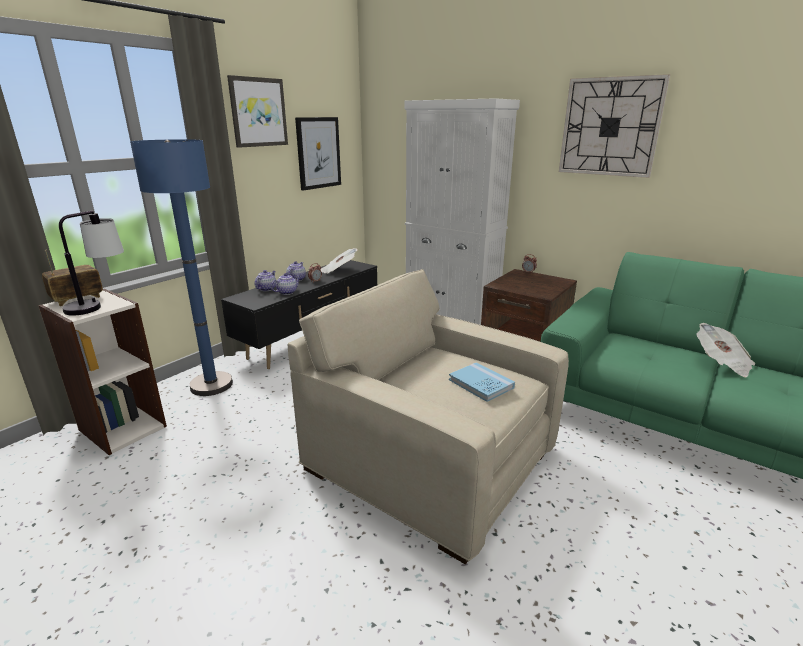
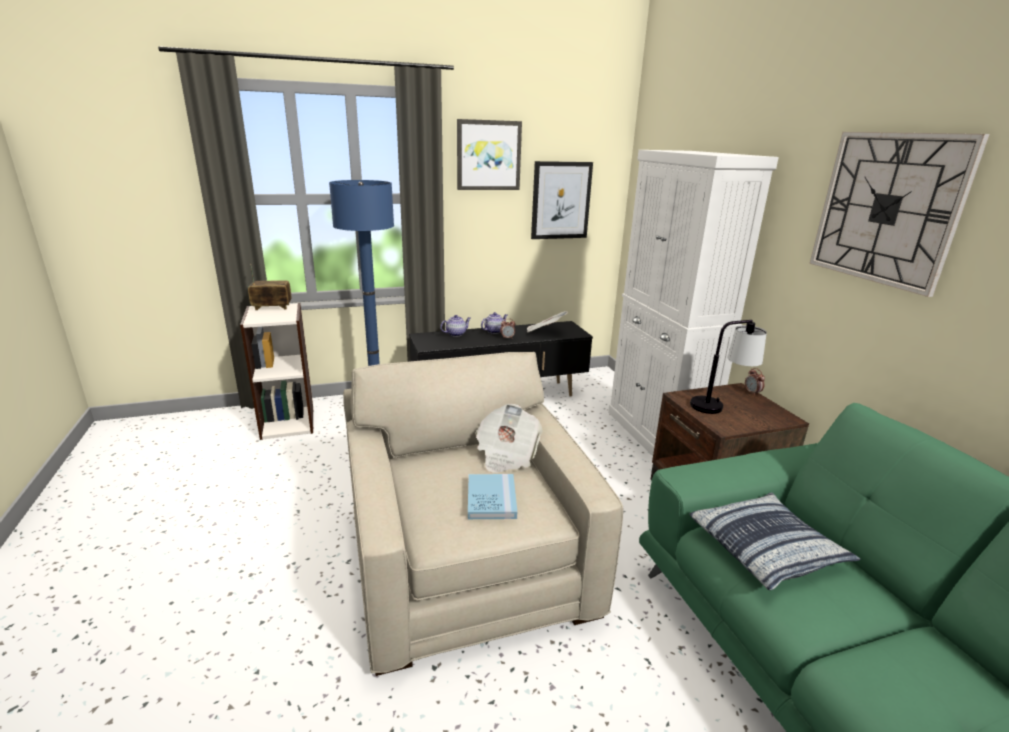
camera: 35 degrees right, 0 degrees up
(100, 305) = (275, 316): table lamp -> table lamp (720, 406)
(287, 292) = (467, 342): teapot -> none
(631, 353) = (766, 549): none -> pillow
(721, 363) = (901, 628): newspaper -> newspaper (506, 454)

